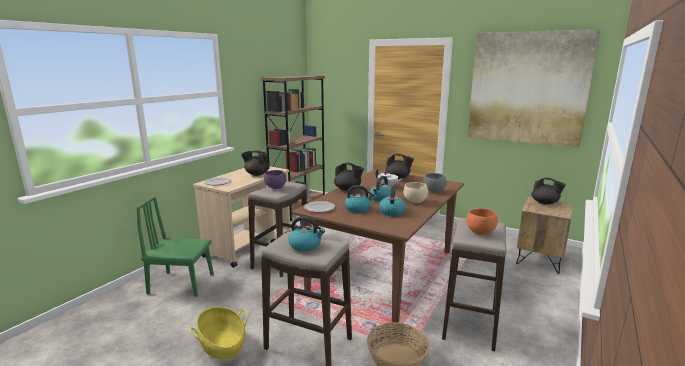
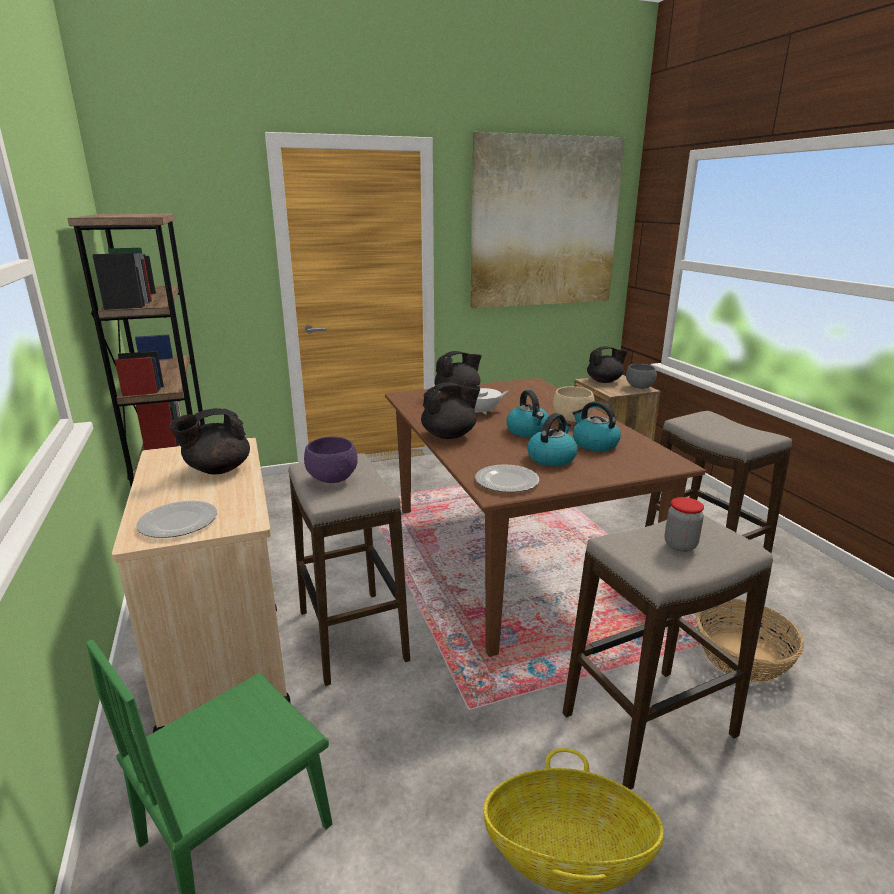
camera: 50 degrees left, 5 degrees up
(305, 245) = (680, 545): kettle -> jar
(434, 191) = (548, 398): grey bowl -> grey bowl (640, 387)
(479, 232) = (729, 429): orange bowl -> none

